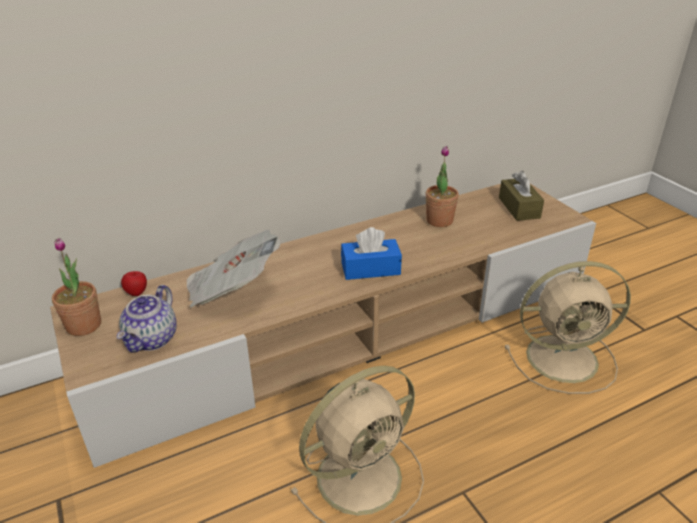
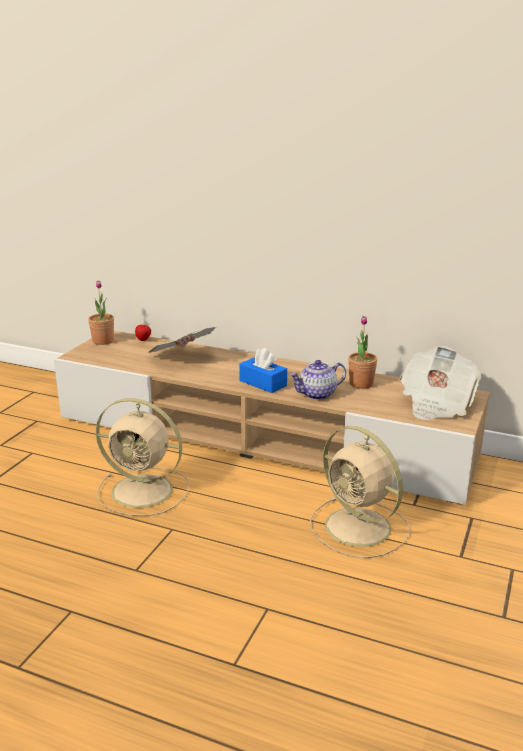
camera: 50 degrees right, 10 degrees down
(152, 339) = (114, 358): teapot -> teapot (317, 394)
(519, 208) = (436, 403): brown tissue box -> newspaper

